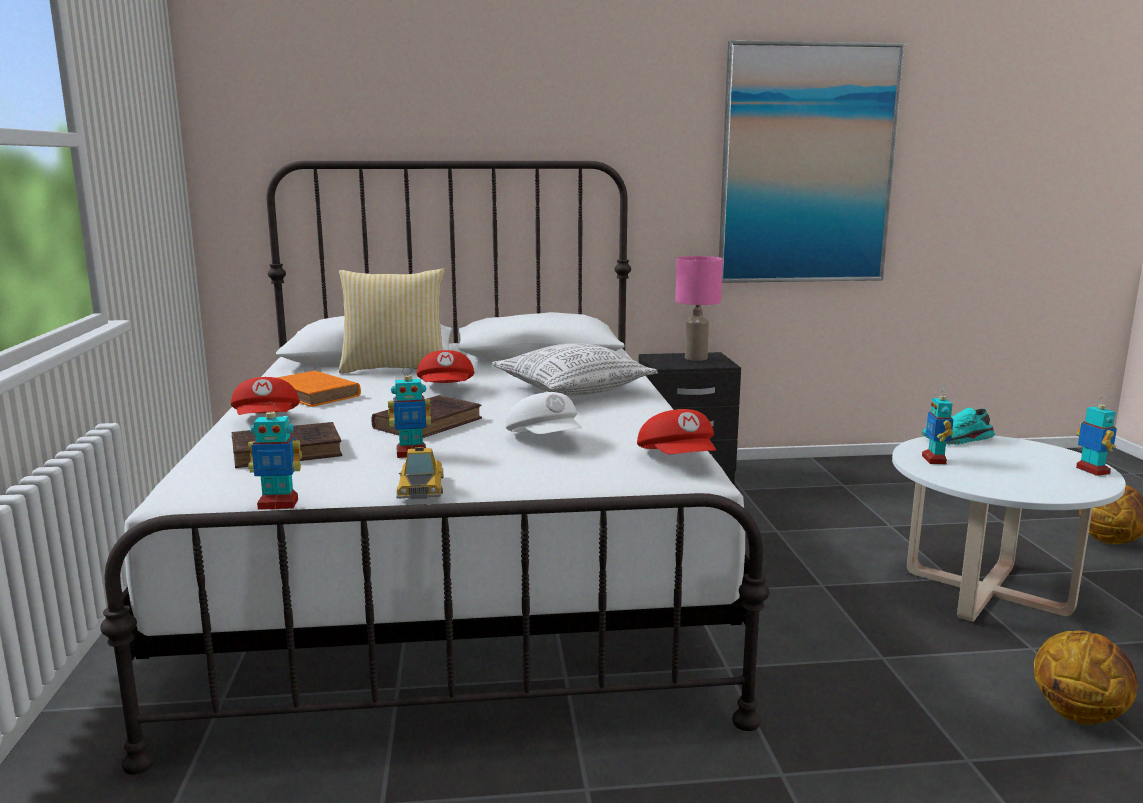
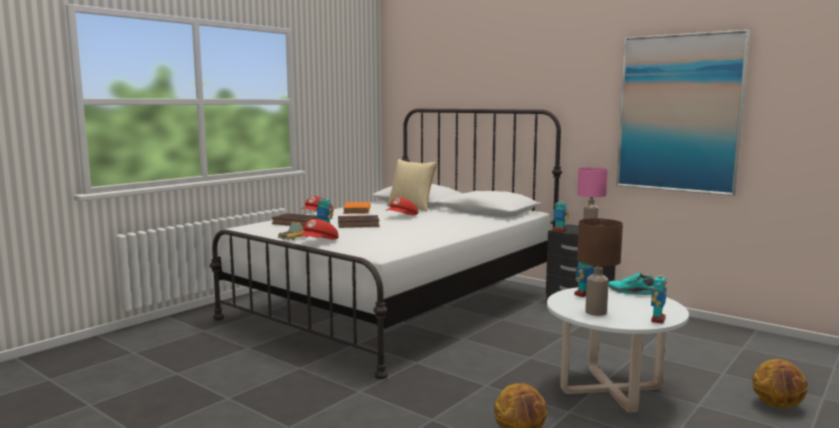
camera: 45 degrees right, 5 degrees down
(278, 504) = (252, 232): toy robot -> toy robot (559, 230)
(546, 440) = (375, 236): white cap -> none
(573, 389) = (447, 225): pillow -> none
(678, 460) = (393, 250): red cap -> red cap (319, 242)
(1026, 482) = (596, 312): none -> brown table lamp

